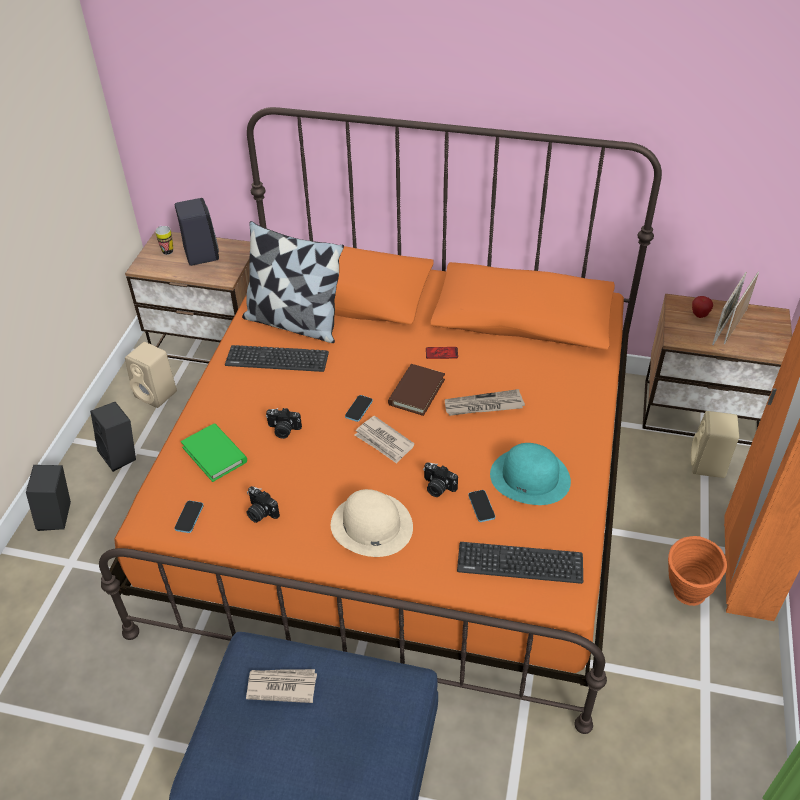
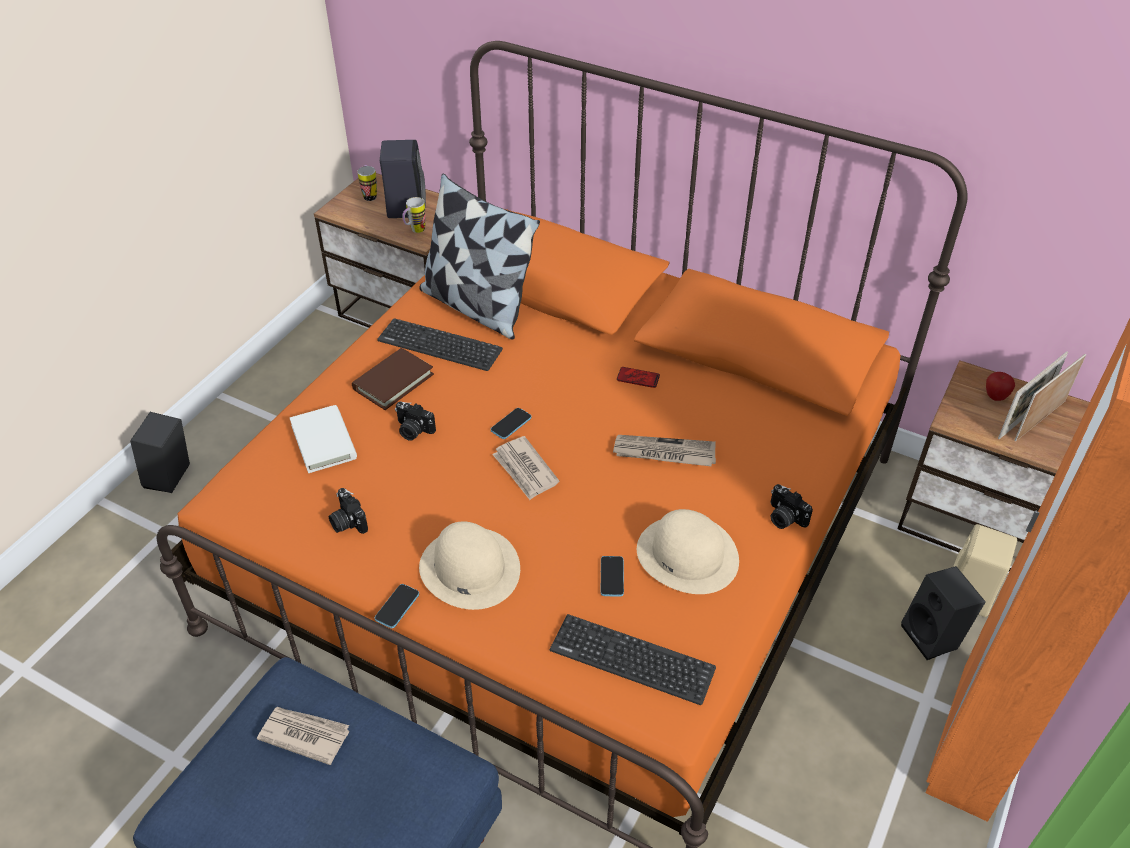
camera: 15 degrees right, 0 degrees up
(121, 455) = (263, 423): black speaker -> black speaker (934, 637)
(157, 394) = (328, 362): beige speaker -> none
(189, 517) = (266, 508): phone -> phone (397, 607)
(214, 454) = (324, 442): green book -> white book
(216, 272) = (415, 231): none -> mug
(416, 392) = (588, 418): brown book -> brown book (393, 381)
(437, 487) = (567, 541): camera -> camera (784, 518)
(530, 477) = (688, 555): turquoise hat -> beige hat
(684, 597) = (876, 758): orange vase -> none

